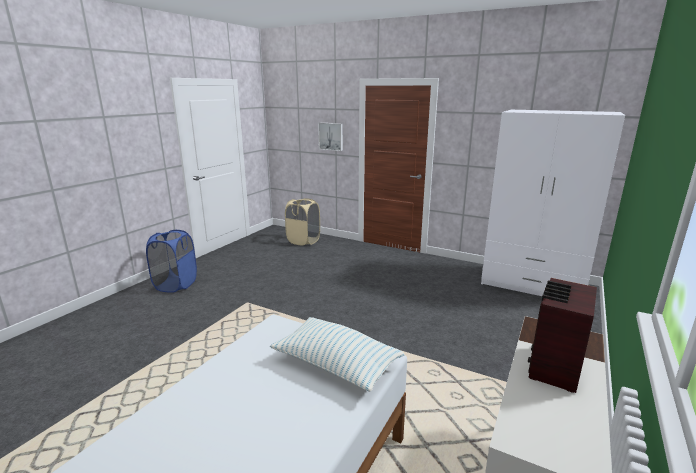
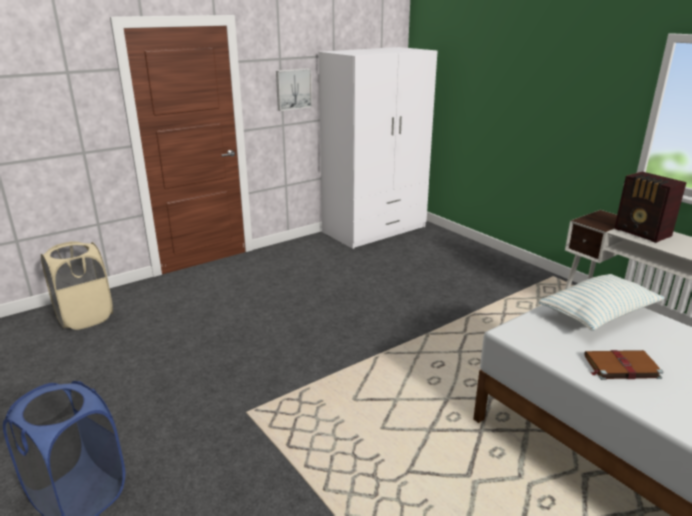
camera: 65 degrees left, 5 degrees up
(240, 379) = (620, 367): none -> brown book
(331, 136) = (69, 122): picture -> picture (293, 89)

